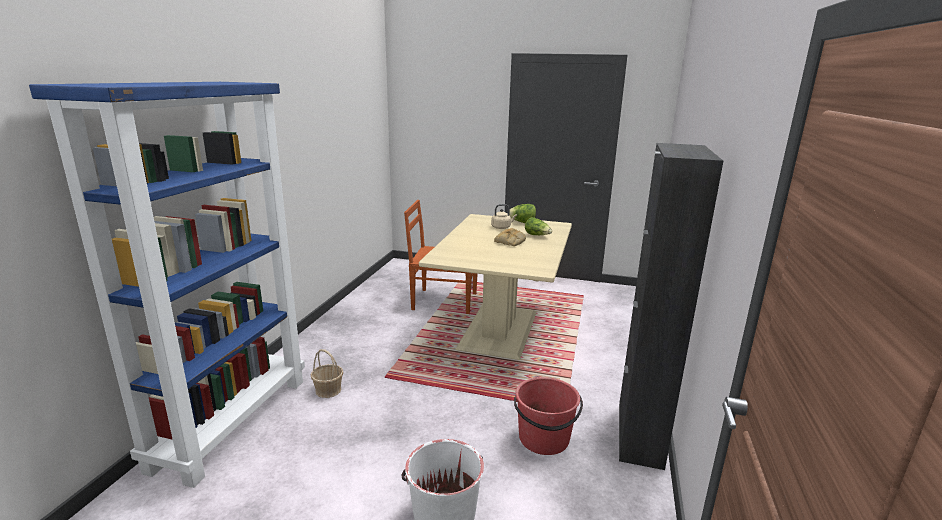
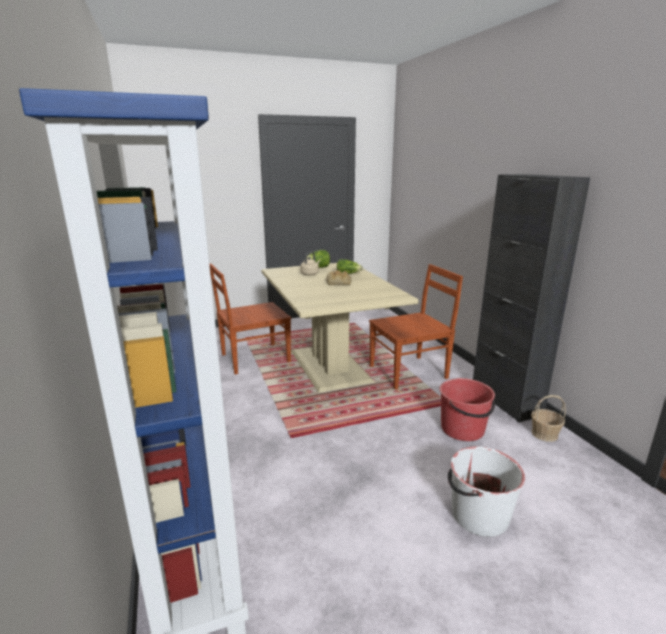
camera: 35 degrees left, 0 degrees up
(328, 390) = (254, 471): basket -> basket (544, 434)
(571, 363) = (410, 372): none -> brown chair

